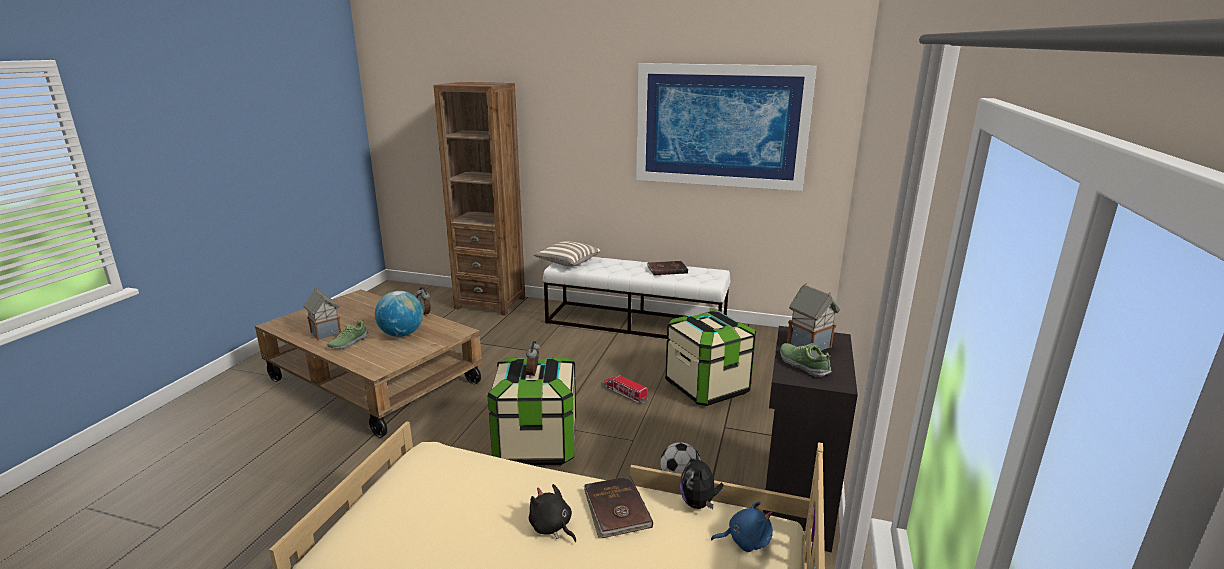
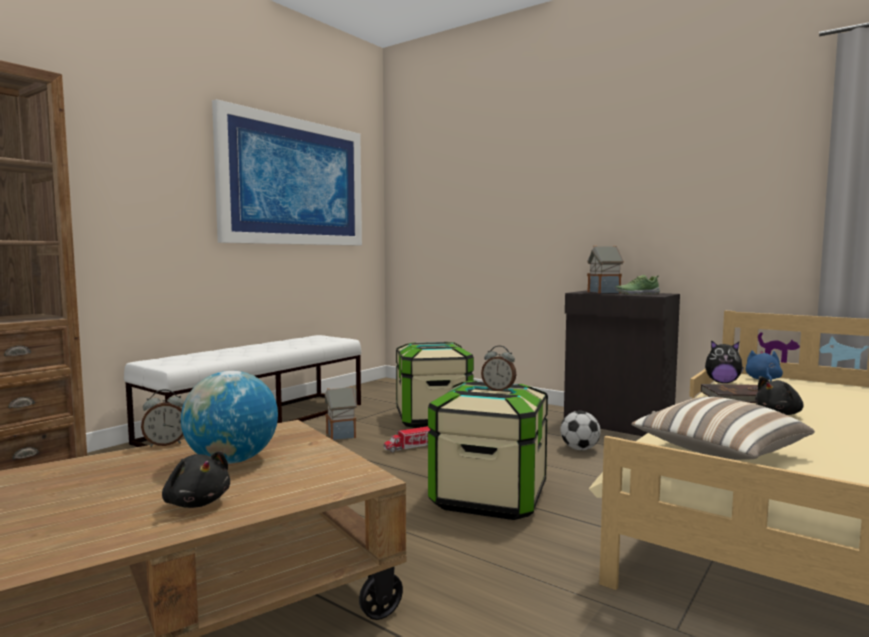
camera: 70 degrees left, 15 degrees down
(326, 333) = (94, 526): toy house -> toy house (341, 435)
(348, 342) = (197, 502): shoe -> black plush toy
(567, 262) = (170, 362): pillow -> pillow (718, 453)
(667, 269) = (281, 343): brown book -> none

